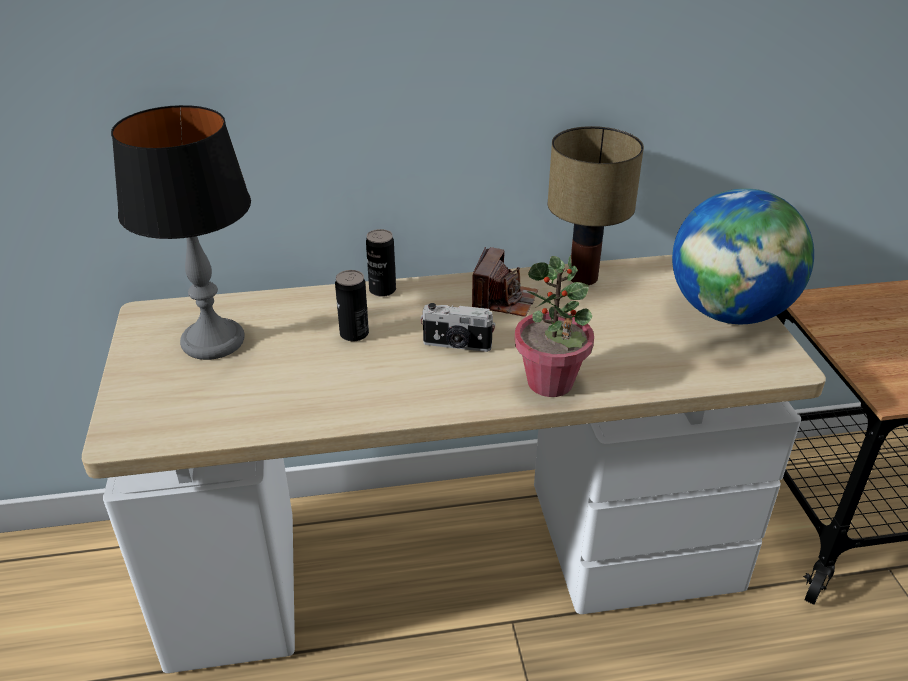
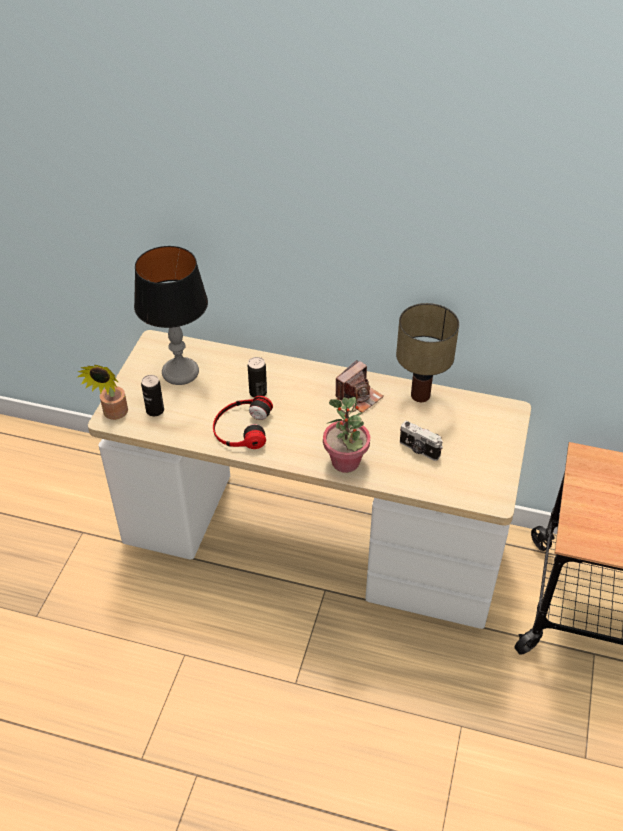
camera: 25 degrees right, 10 degrees up
(125, 429) = (114, 414): none -> potted plant
(360, 385) = (241, 428): none -> headphones
(382, 290) = (292, 366): can -> can (155, 410)
(457, 345) = (310, 419): camera -> camera (419, 450)
(729, 313) = (492, 451): globe -> none

